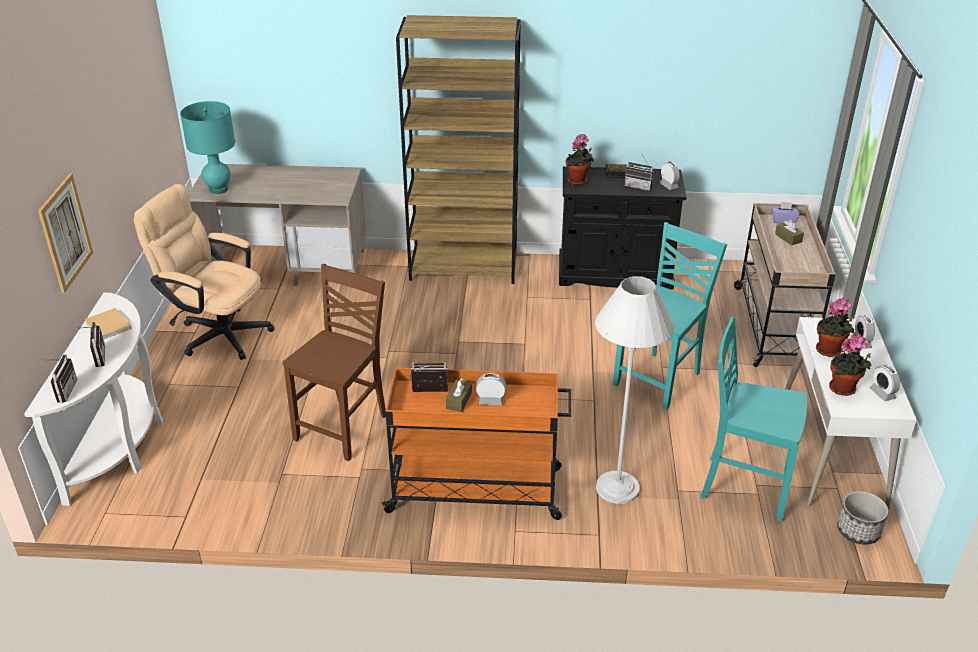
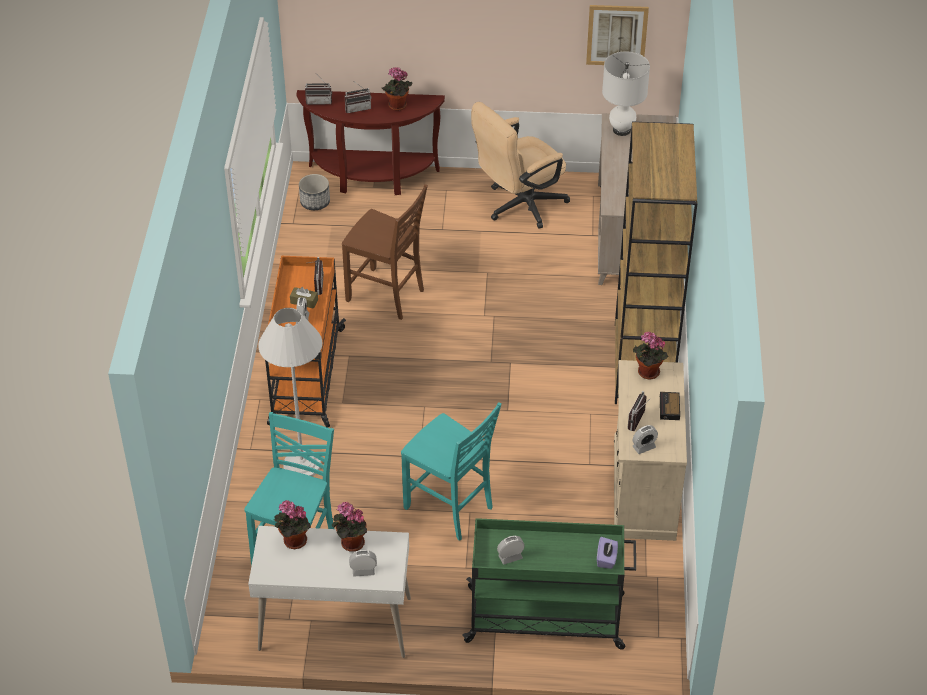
camera: 90 degrees right, 10 degrees up
(65, 233) = (415, 34): picture -> picture (617, 35)
(109, 326) = (397, 106): beige book -> potted plant
(121, 445) = (372, 178): white console table -> brown console table
(217, 332) = (519, 206): beige office chair -> beige office chair turned 150 degrees counterclockwise
(218, 189) = (621, 130): turquoise table lamp -> white table lamp
(615, 273) = (643, 489): black cabinet -> beige cabinet
(773, 325) = (547, 618): beige cart -> green cart
(788, 238) = (567, 556): brown tissue box -> none
(857, 531) = (235, 621): planter -> planter (315, 202)
(882, 393) = (285, 568): alarm clock -> alarm clock (510, 557)

